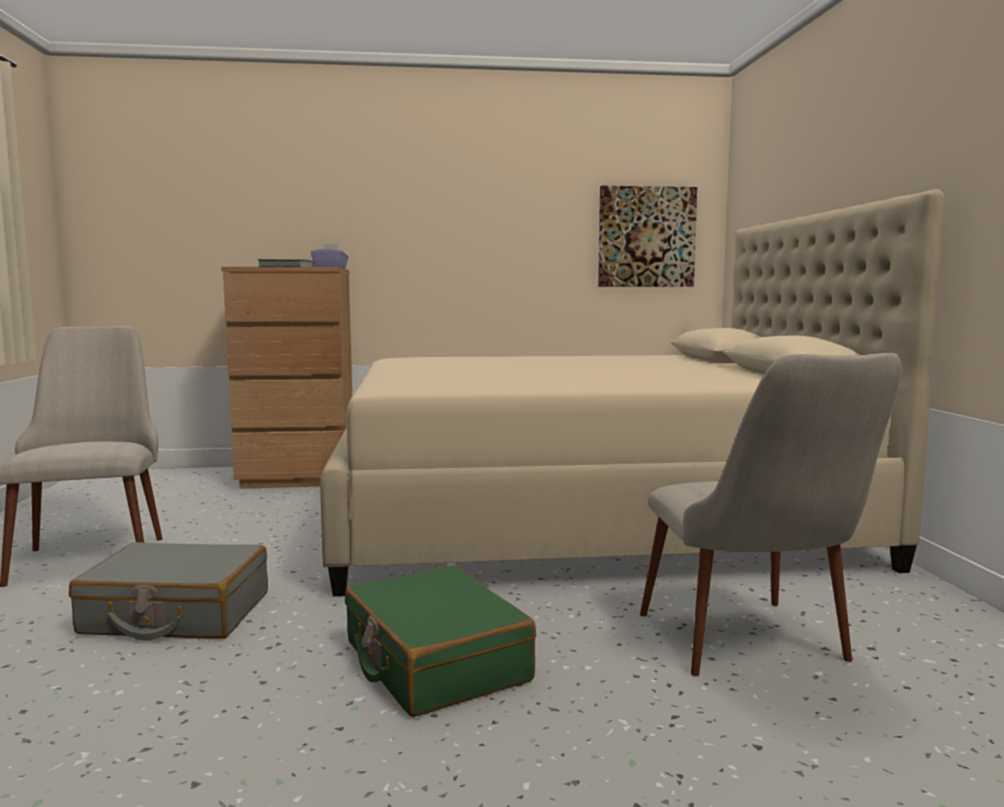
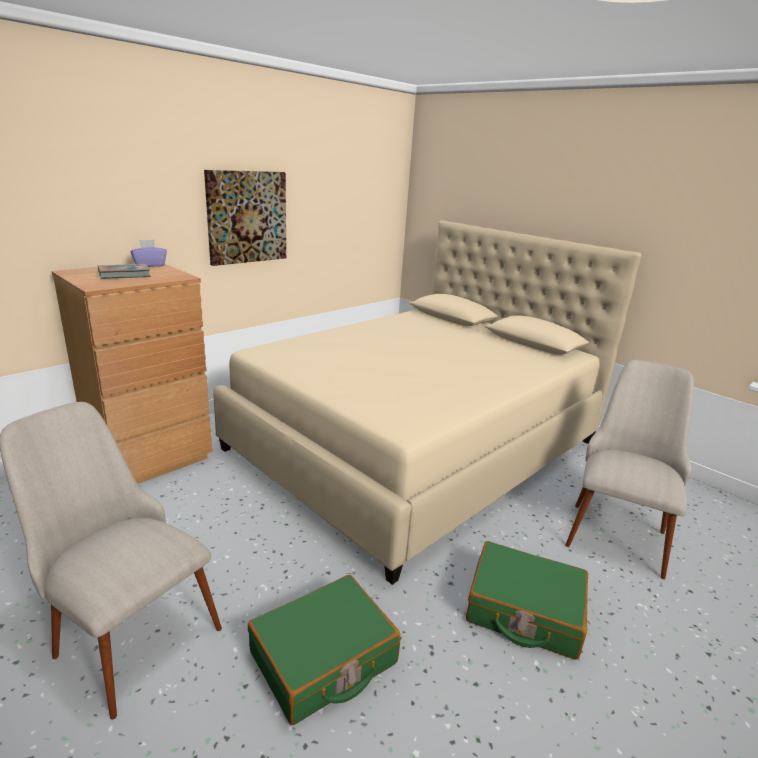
camera: 40 degrees left, 15 degrees up
(176, 614) = (324, 659): grey suitcase -> green suitcase
(646, 237) = (366, 216): picture -> picture (247, 217)
(756, 652) = (617, 528): beige chair -> beige chair turned 105 degrees counterclockwise

